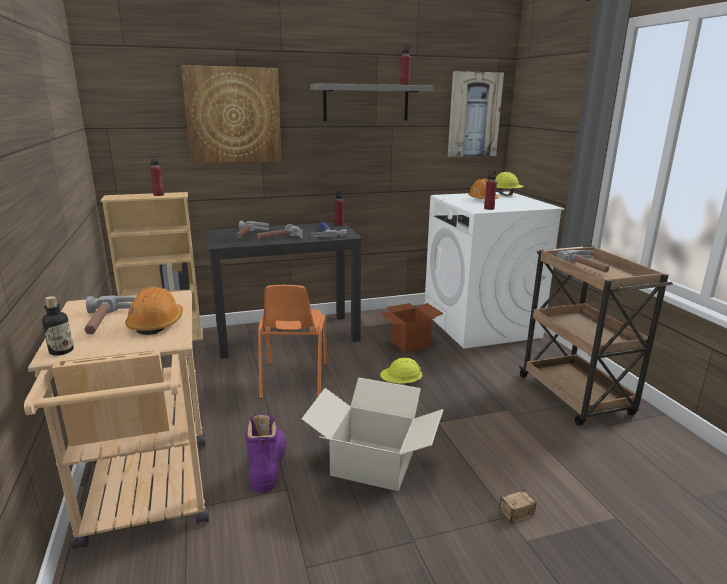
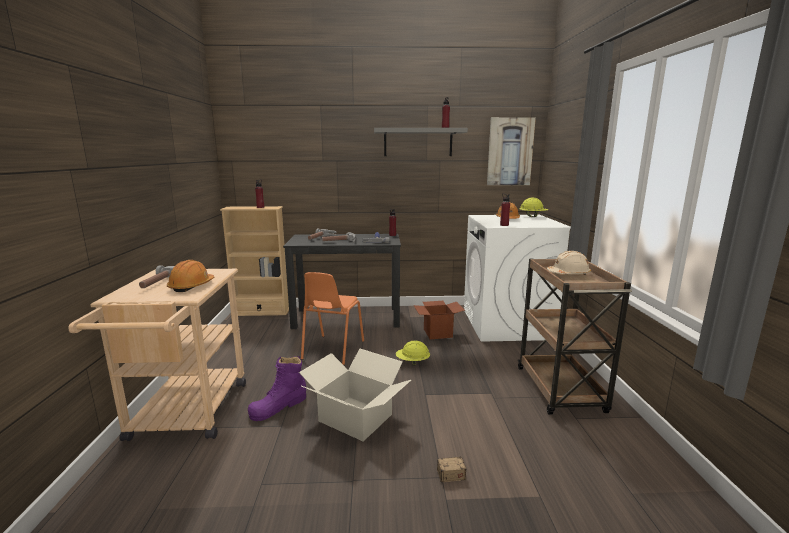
camera: 15 degrees right, 5 degrees down
(61, 351) = (118, 296): bottle -> none
(233, 115) = (317, 152): picture -> none
(268, 465) = (279, 406): purple boot -> purple boot turned 150 degrees counterclockwise
(589, 266) = (568, 274): hammer -> beige hard hat

